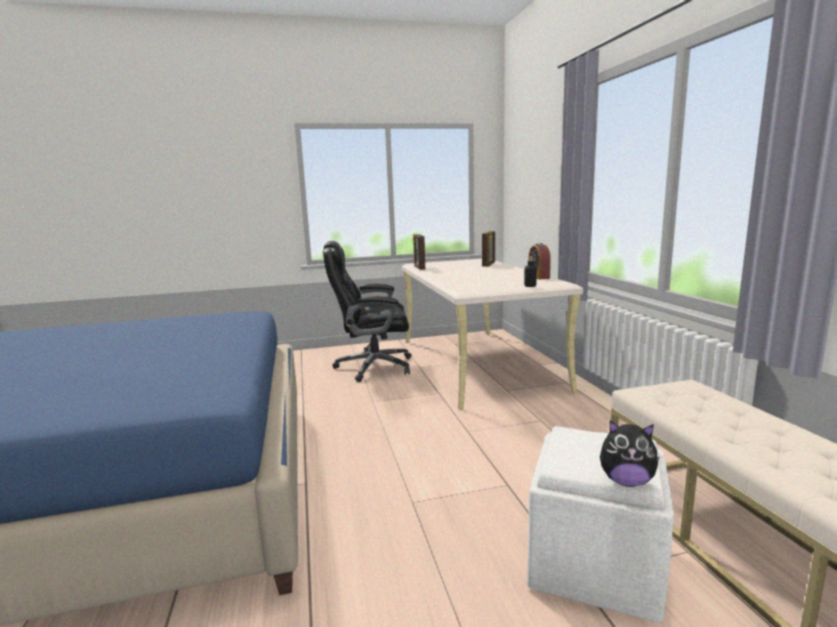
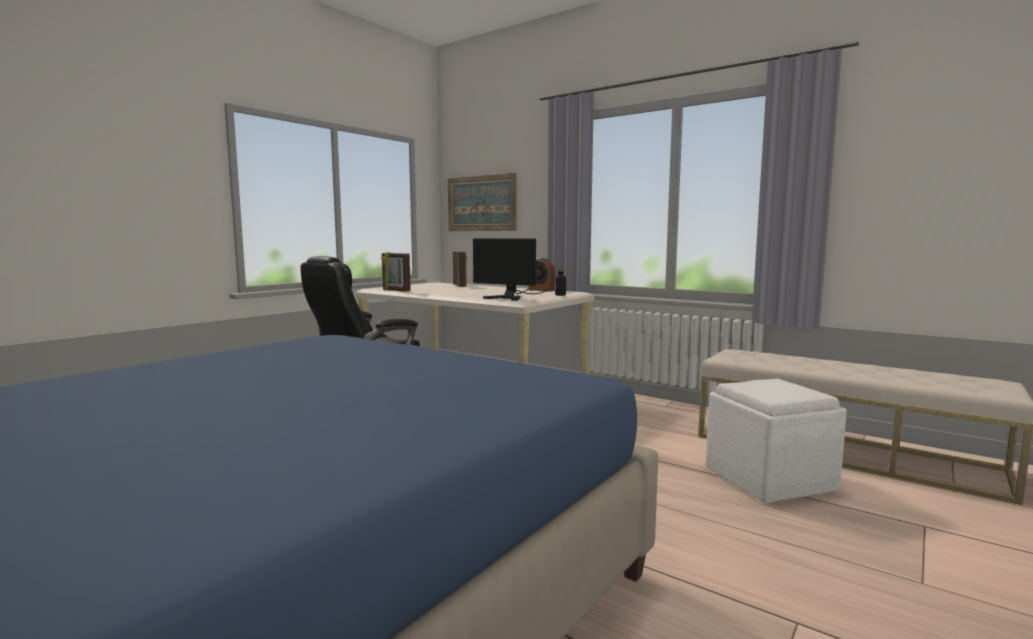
camera: 40 degrees left, 5 degrees down
(476, 285) = (512, 297): none -> monitor
(526, 182) = (481, 203): none -> picture
(626, 481) = (814, 396): plush toy -> none

